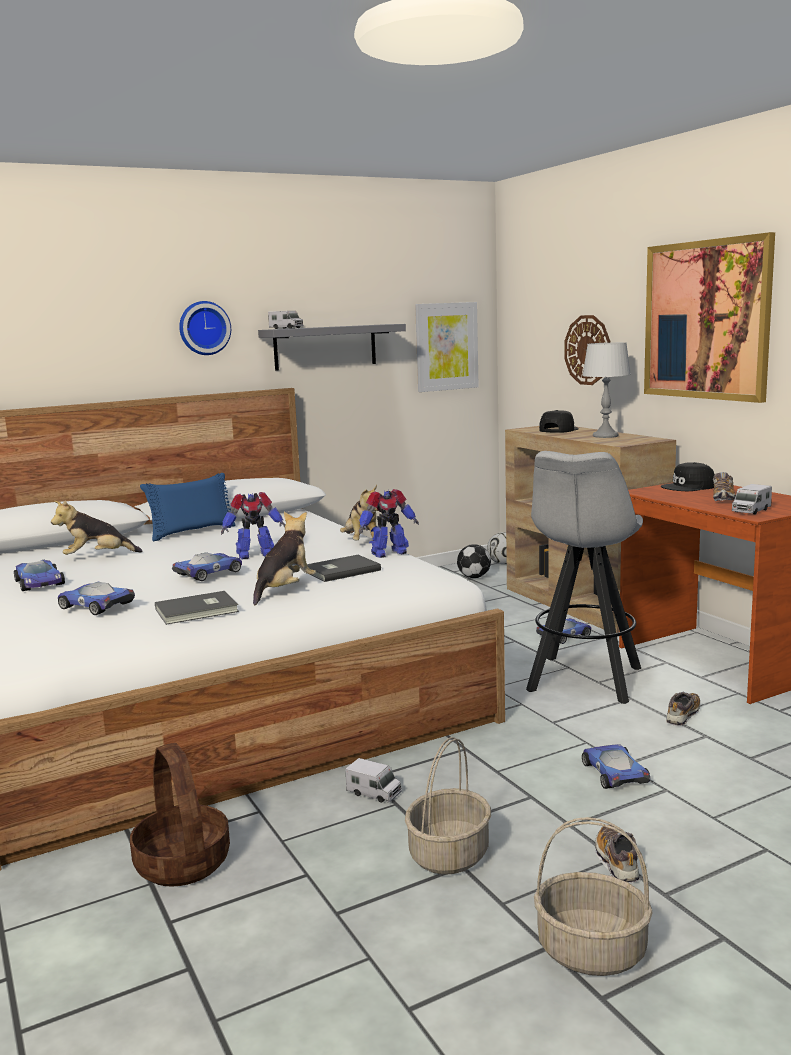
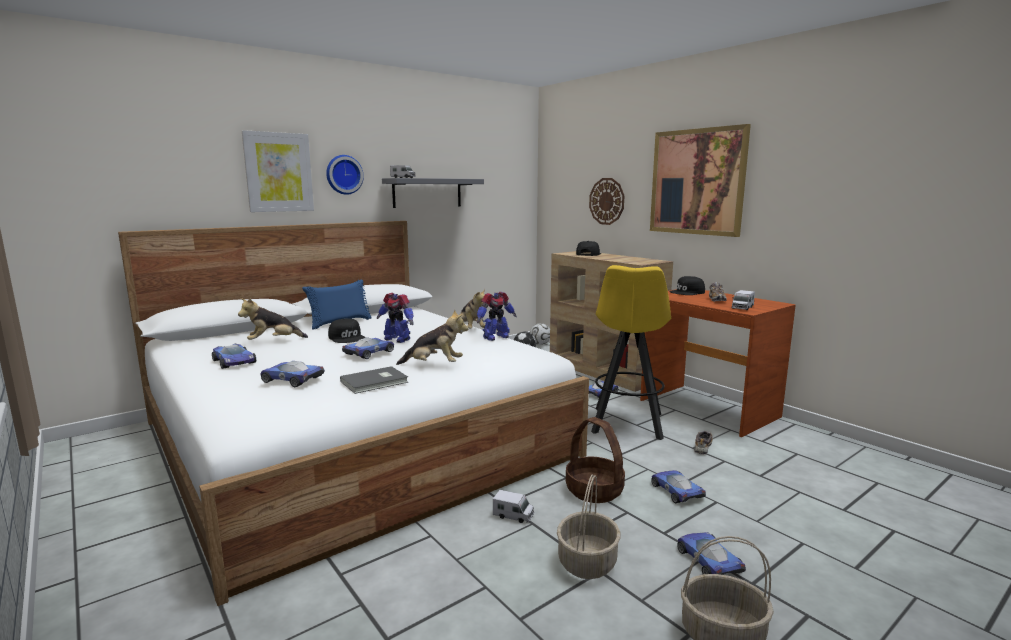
camera: 10 degrees left, 0 degrees up
(183, 862) = (383, 583): basket -> basket (594, 490)
(191, 552) = (347, 337): none -> black cap
(254, 555) = (397, 339): toy robot -> toy robot turned 60 degrees clockwise
(285, 590) = (434, 365): plush toy -> plush toy turned 75 degrees clockwise
(340, 570) = (468, 350): grey book -> none
(446, 346) = (506, 197): picture -> picture (278, 172)
(583, 681) = (626, 424): grey stool -> yellow stool
(605, 436) = (624, 258): grey table lamp -> none
(617, 862) = (708, 560): shoe -> toy car

